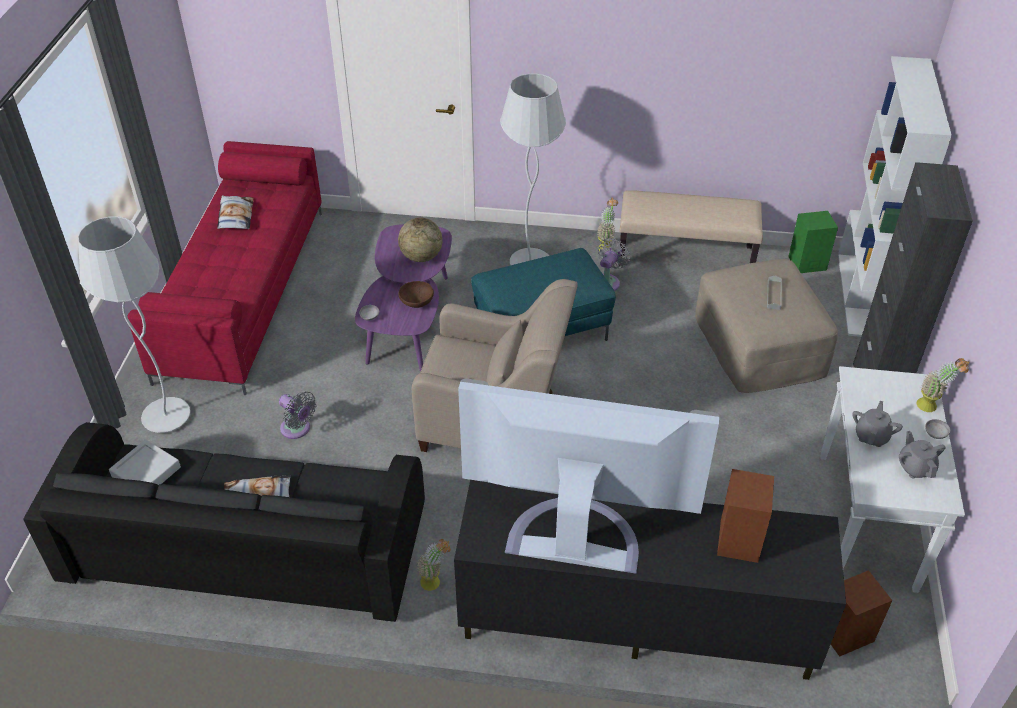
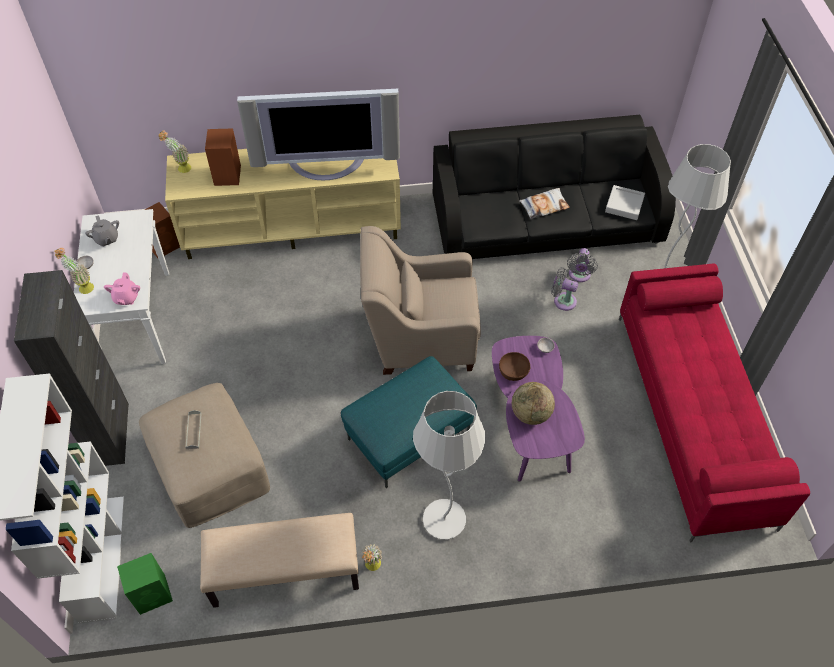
camera: 165 degrees right, 10 degrees up
(235, 216) = (731, 421): pillow -> none
(435, 582) = (419, 223): potted plant -> potted plant (180, 168)
(608, 281) = (360, 514): grey fan -> grey fan (579, 275)
(635, 619) = (292, 228): black tv stand -> beige tv stand
(869, 383) = (126, 298): none -> pink teapot
(871, 436) = (132, 255): grey teapot -> none

